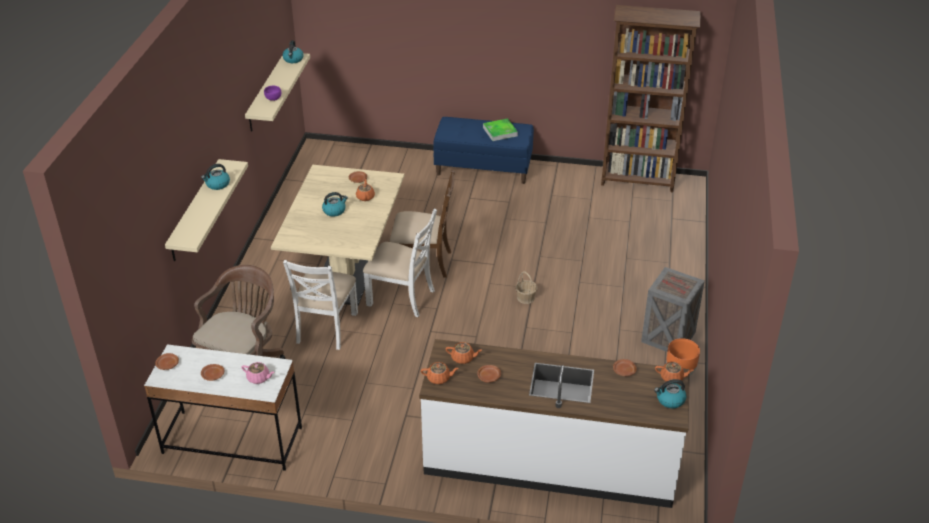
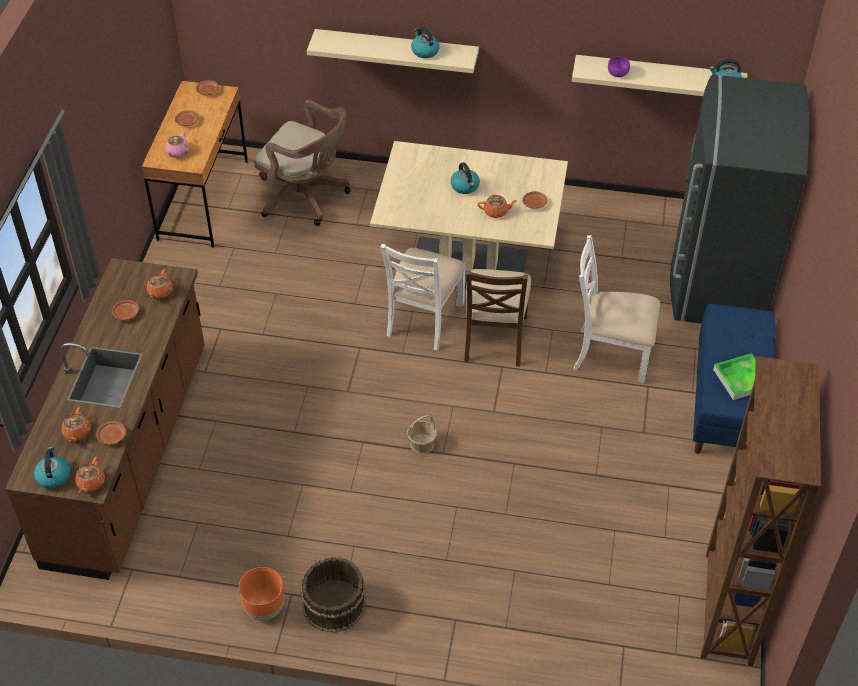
camera: 90 degrees right, 10 degrees up
(232, 440) = (203, 199): white desk -> brown desk
(326, 328) = (369, 255): white chair -> white chair (611, 354)
(374, 164) = (717, 281): none -> grey fridge
(439, 378) = (131, 273): orange teapot -> orange teapot (77, 433)
(550, 462) = (130, 456): white counter -> brown counter
(668, 338) = (333, 604): crate -> brown bucket

